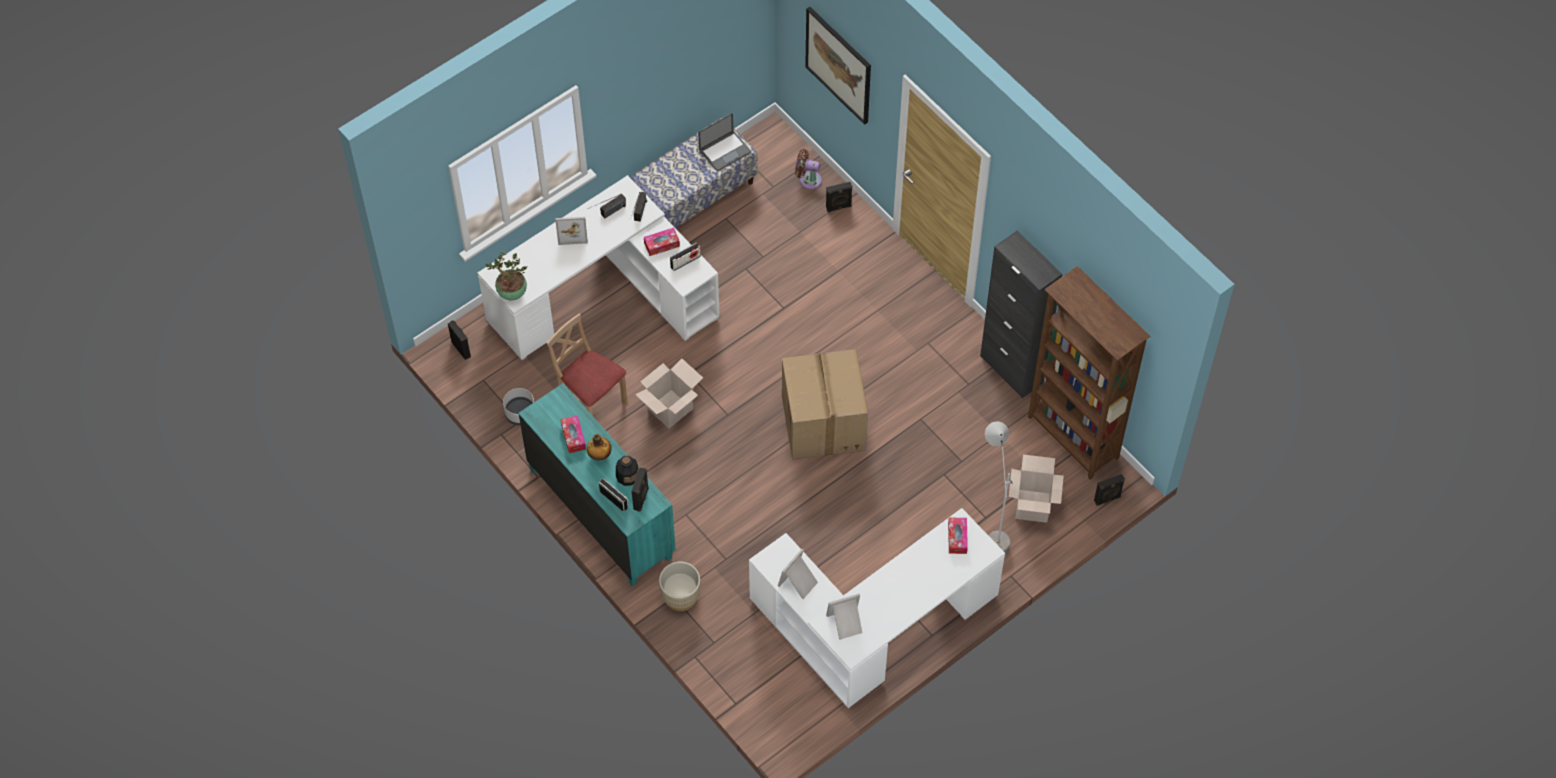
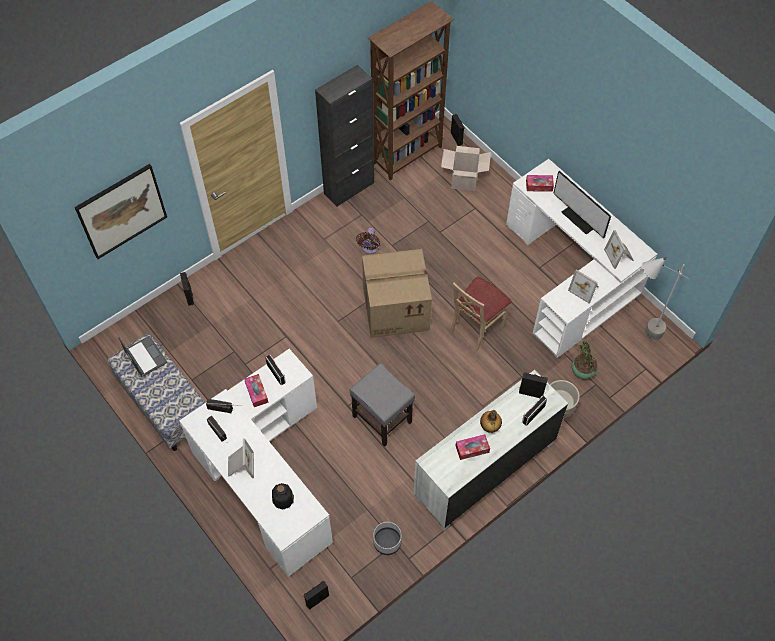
camera: 90 degrees left, 0 degrees up
(511, 293) = (307, 517): potted plant -> potted plant (582, 373)
(591, 403) = (376, 482): beige chair -> beige chair (476, 327)
(601, 512) = (484, 471): turquoise dresser -> white dresser
(627, 475) = (508, 404): bottle -> bottle (282, 499)
(670, 409) = (382, 419): cardboard box -> grey stool
(808, 180) = (159, 318): brown fan -> brown fan (369, 248)
(904, 581) = (579, 219): none -> monitor
(991, 531) = (486, 205): grey floor lamp -> grey floor lamp (639, 335)

